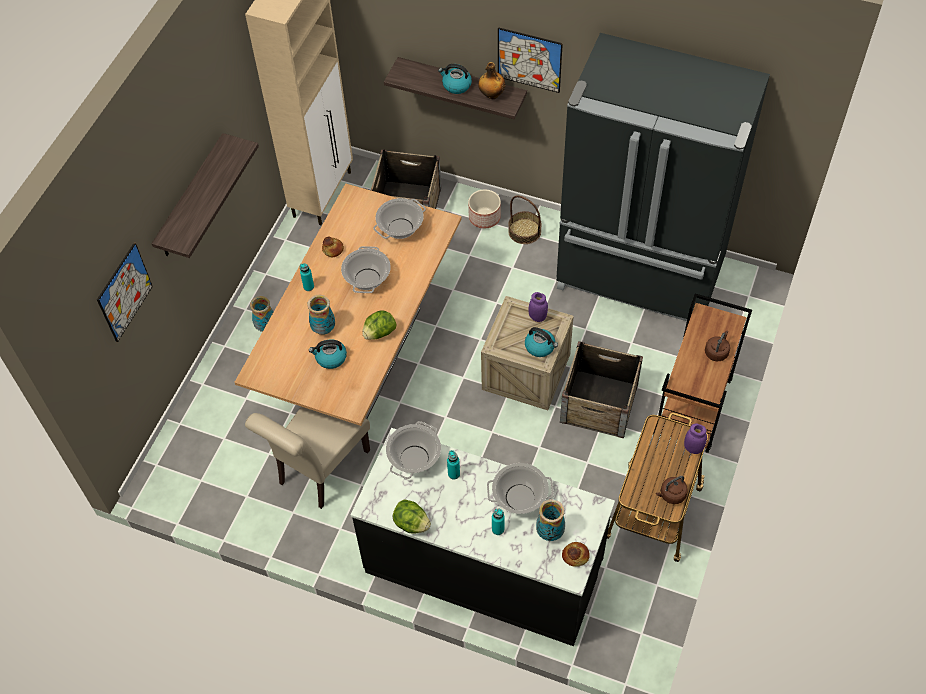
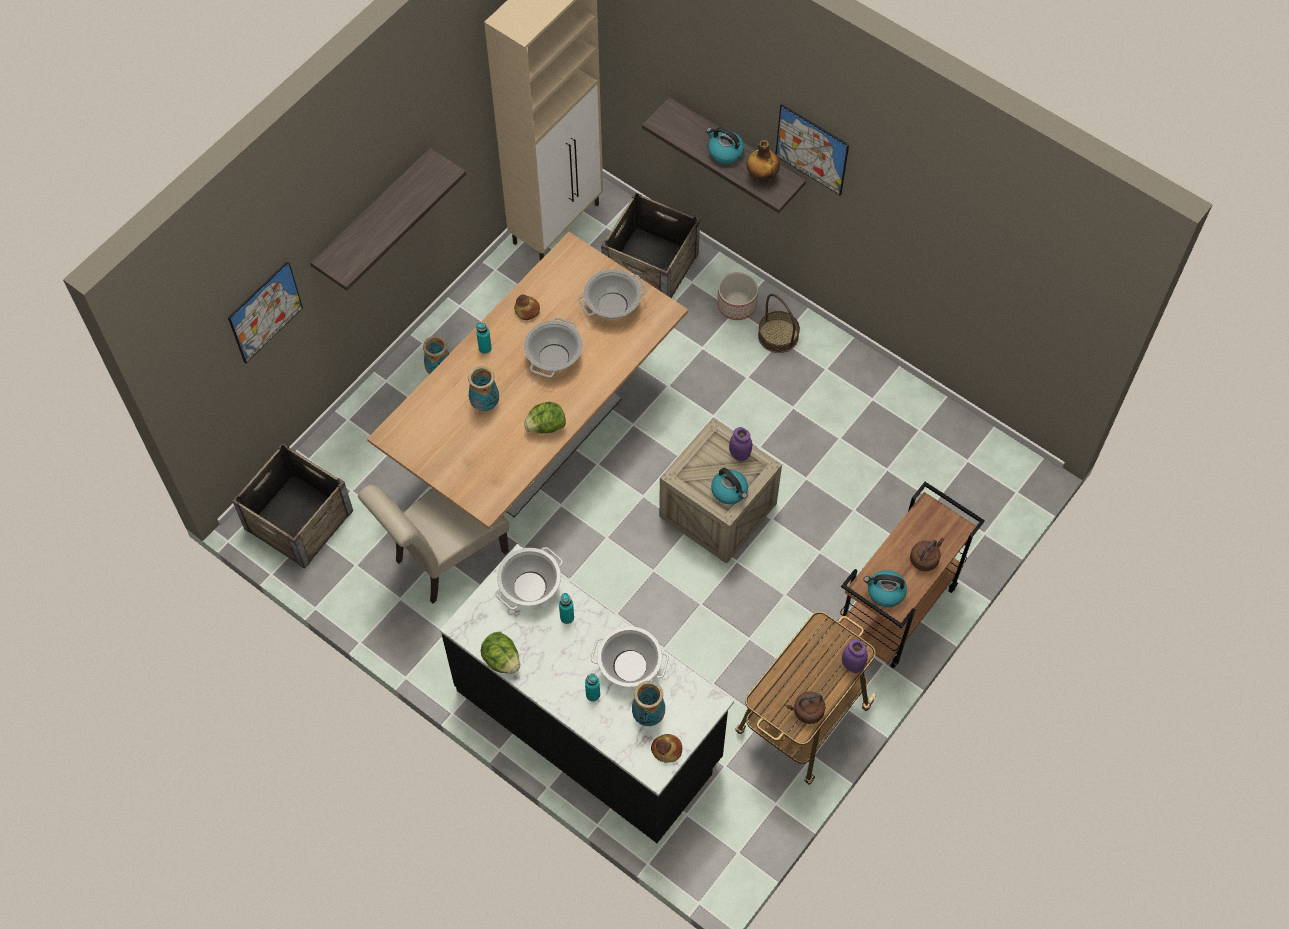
camera: 15 degrees right, 5 degrees up
(330, 358) = (481, 440): kettle -> kettle (885, 592)
(599, 402) = (788, 571): crate -> crate (298, 519)
(640, 275) = (895, 430): black fridge -> none

